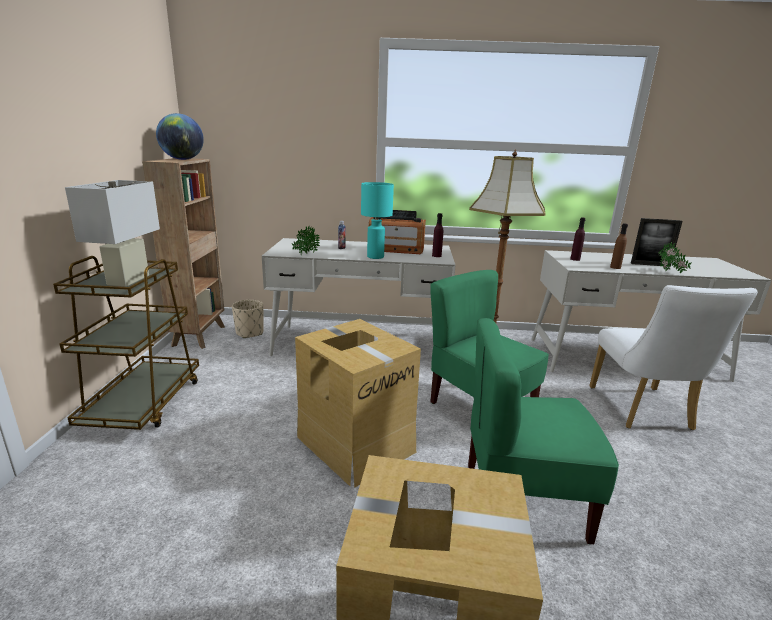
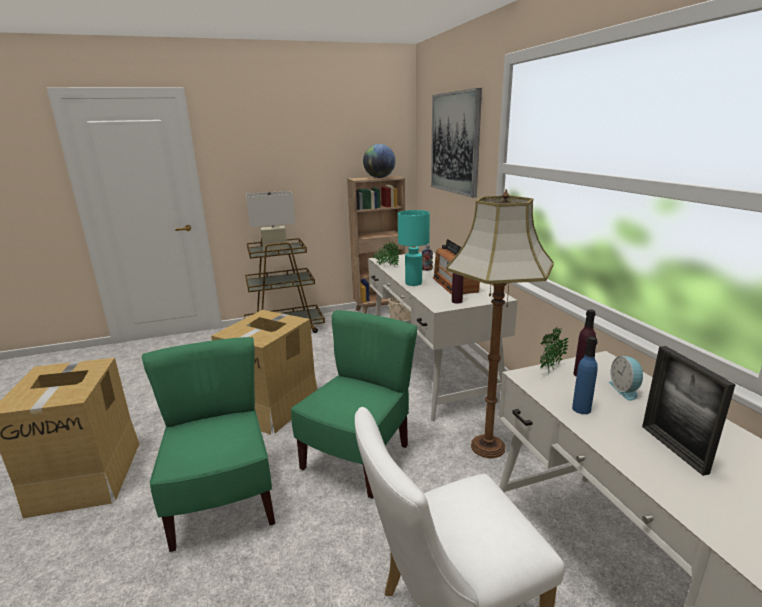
camera: 70 degrees right, 0 degrees up
(290, 118) = (455, 143): none -> picture
(594, 257) = (625, 390): none -> alarm clock
(615, 267) = (581, 409): brown bottle -> blue bottle
(670, 272) = (640, 470): potted plant -> potted plant (548, 370)

